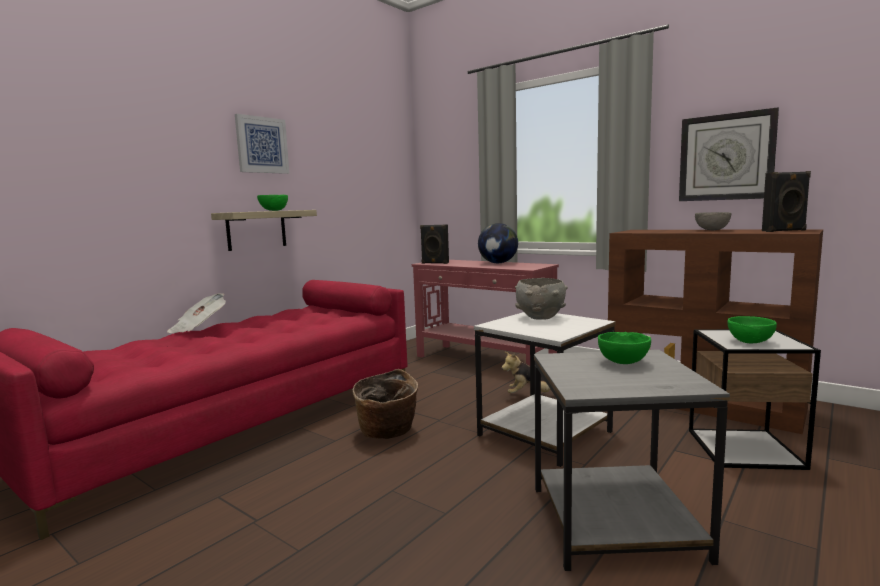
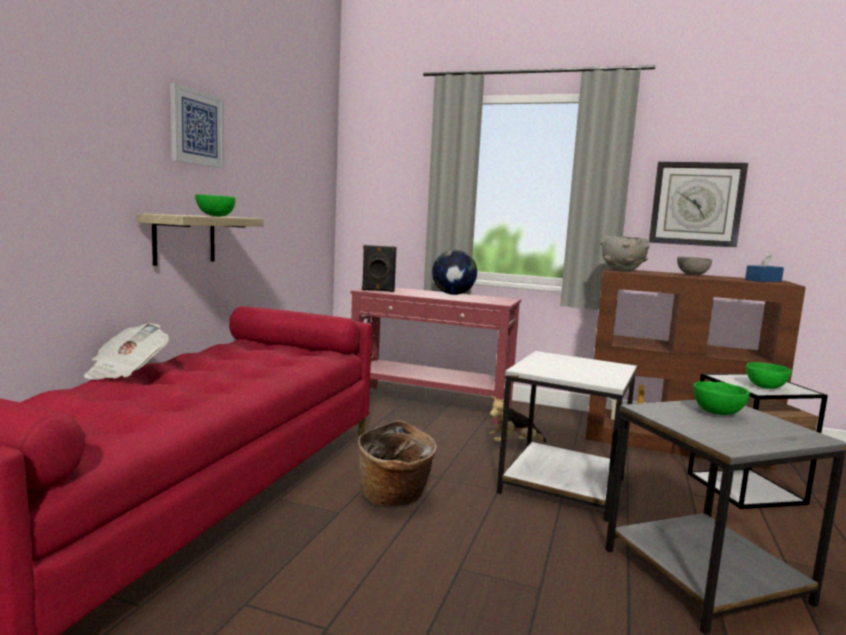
camera: 20 degrees left, 0 degrees up
(540, 318) = (560, 361): grey bowl -> grey bowl (622, 271)
(785, 231) = (763, 280): black speaker -> blue tissue box

